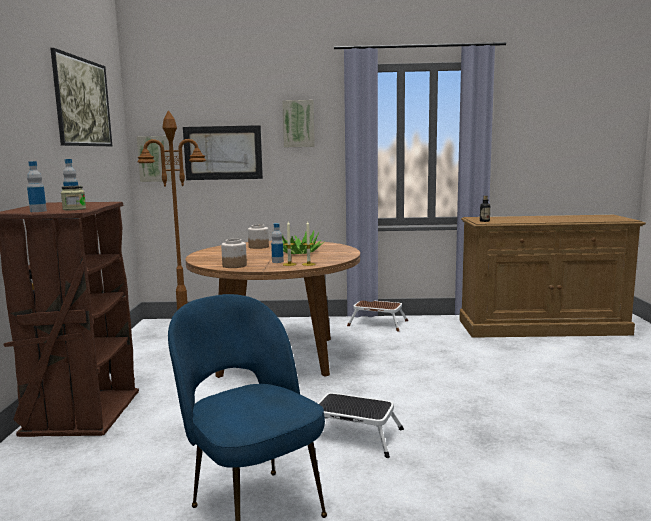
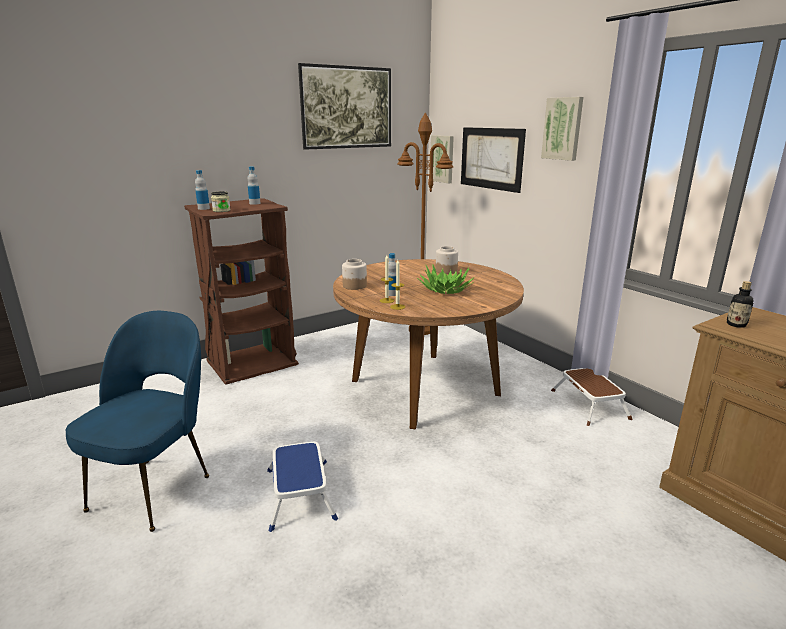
camera: 55 degrees right, 10 degrees up
(354, 436) = (299, 493): black step ladder -> blue step ladder

